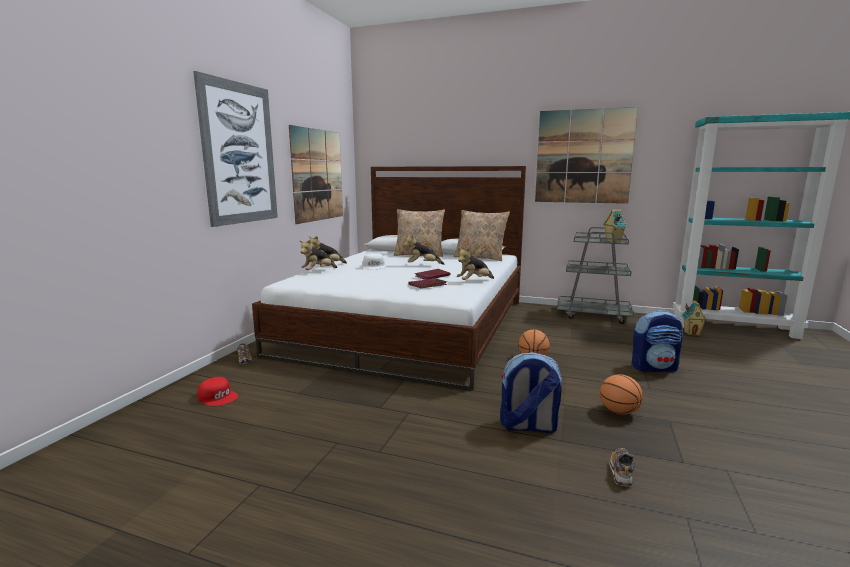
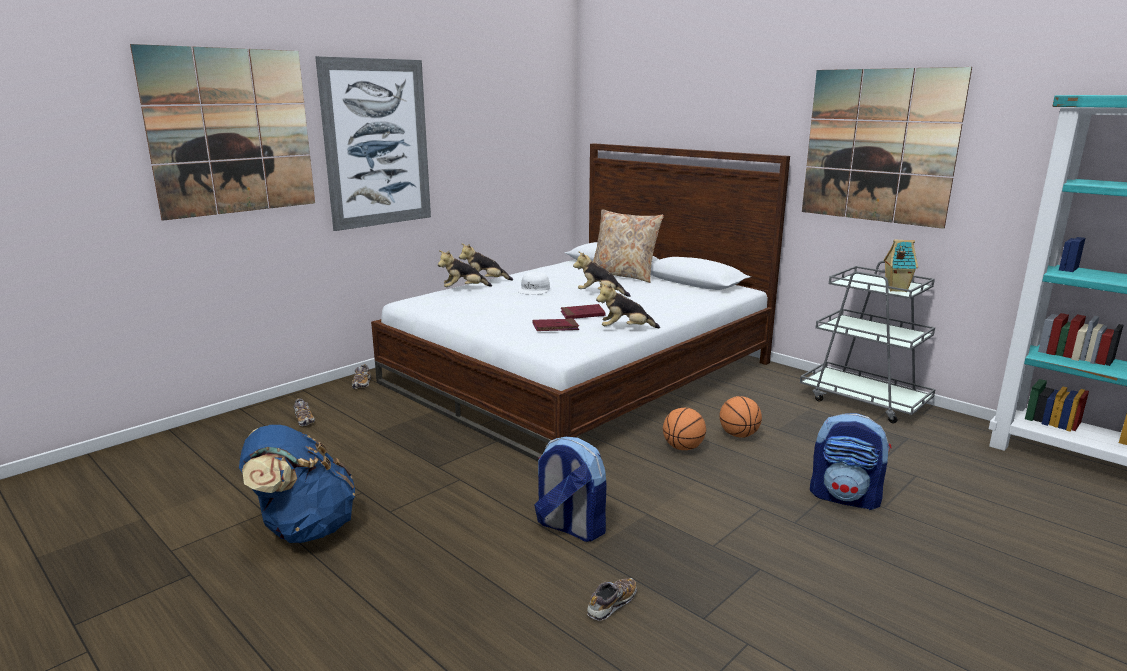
camera: 25 degrees right, 5 degrees up
(218, 397) = (304, 420): red cap -> shoe
(316, 488) = (304, 529): none -> blue backpack
(317, 175) = (503, 159): picture -> picture (231, 132)
(480, 257) = (699, 290): beige pillow -> none
(619, 412) = (706, 540): basketball -> basketball (738, 435)
(692, 333) = (997, 460): toy house -> none

